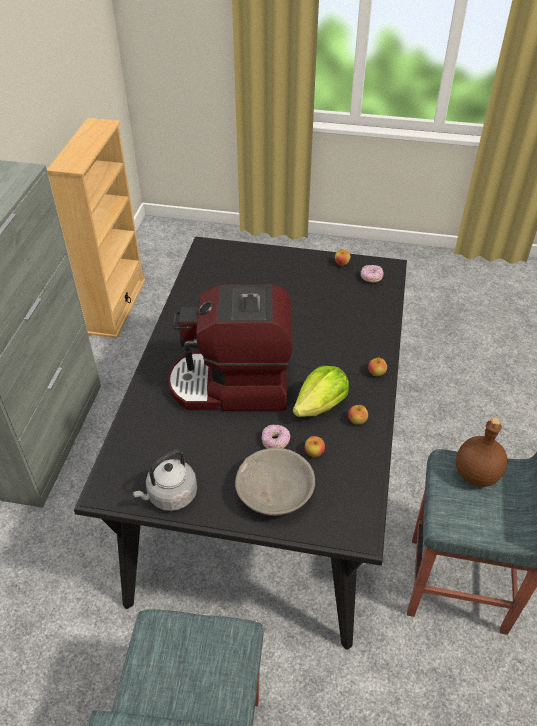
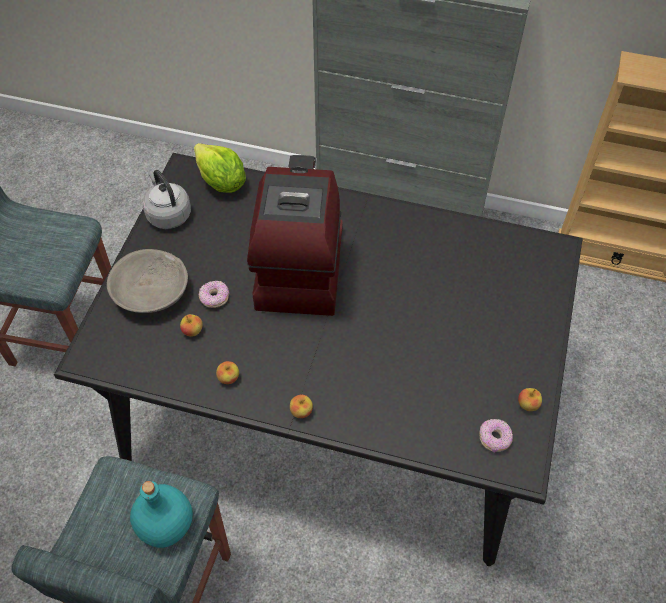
camera: 95 degrees right, 10 degrees up
(321, 406) = (257, 345): lettuce -> lettuce (221, 182)
(477, 474) = (166, 526): brown bottle -> turquoise bottle

